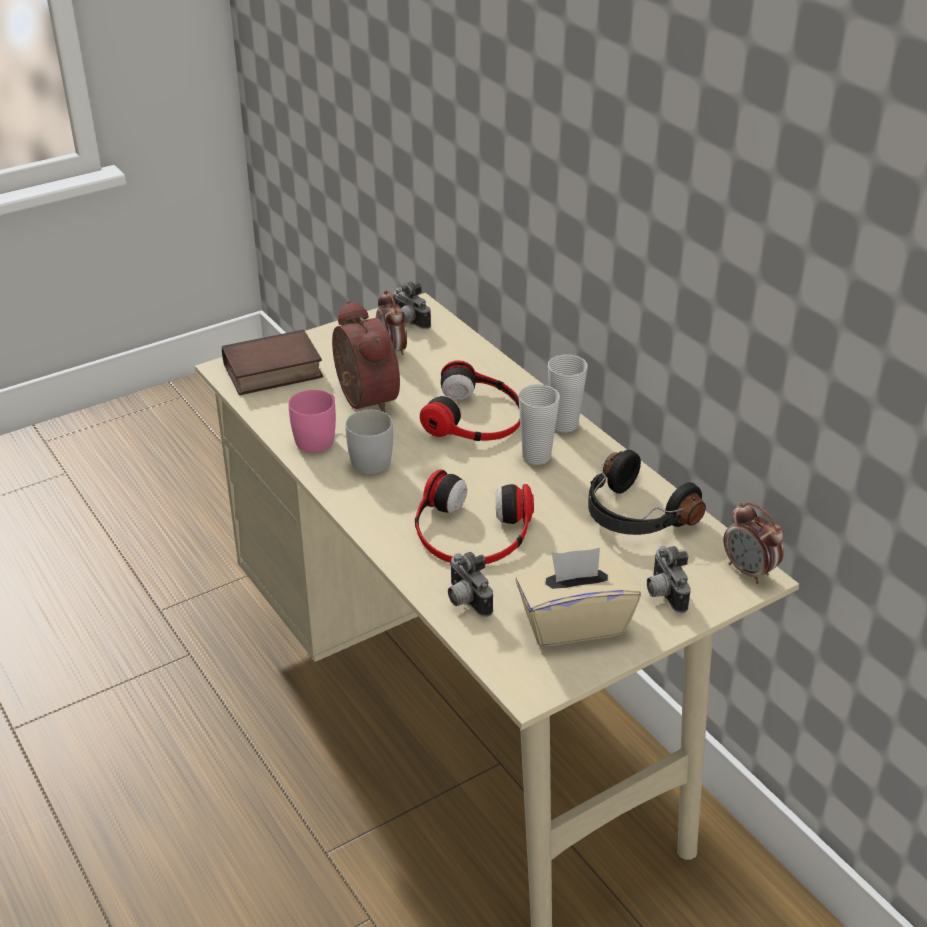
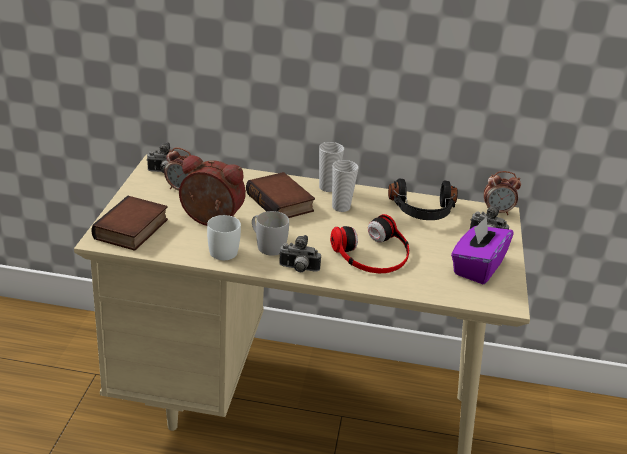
camera: 50 degrees left, 5 degrees down
(319, 437) = (221, 249): pink mug -> white mug
(465, 601) = (423, 284): camera -> camera (298, 269)
(476, 416) = (282, 202): headphones -> book
(574, 622) = (477, 267): beige tissue box -> purple tissue box

